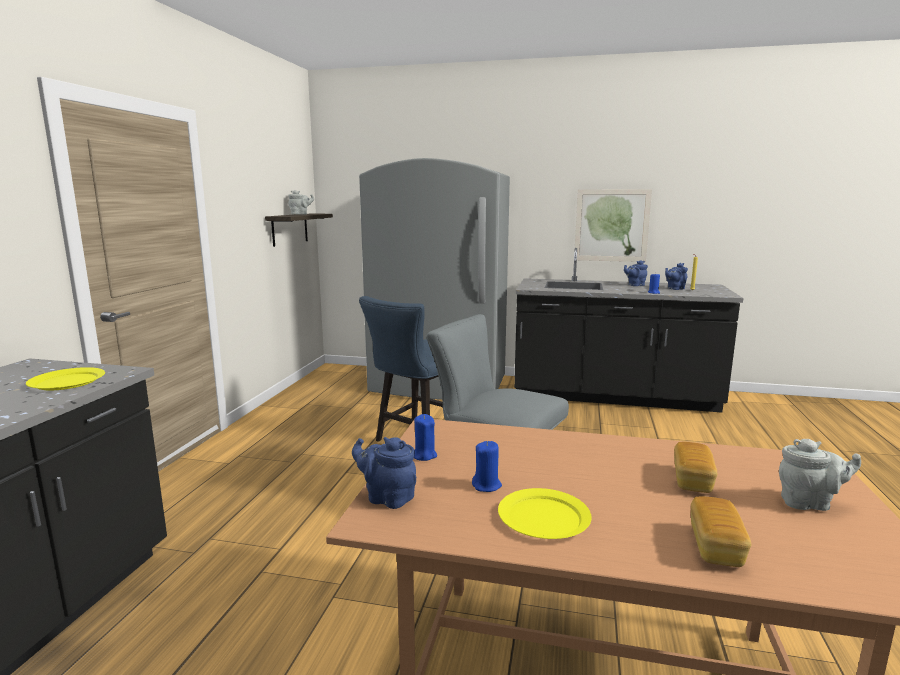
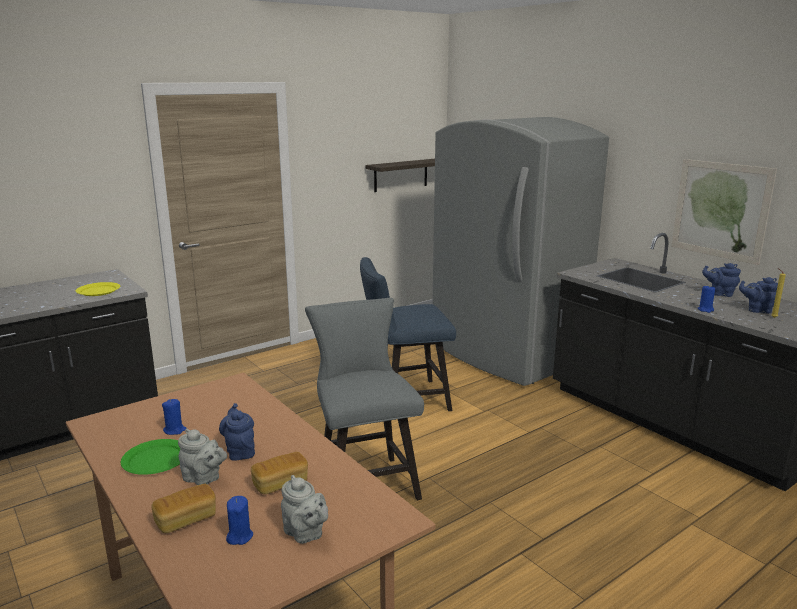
camera: 40 degrees right, 5 degrees up
(300, 214) = (408, 162): grey teapot -> grey teapot (203, 479)
(387, 497) = (123, 414): blue teapot -> blue teapot (240, 451)
(424, 455) = (190, 399): blue candle -> blue candle (239, 536)
(543, 517) = (155, 459): yellow plate -> green plate

